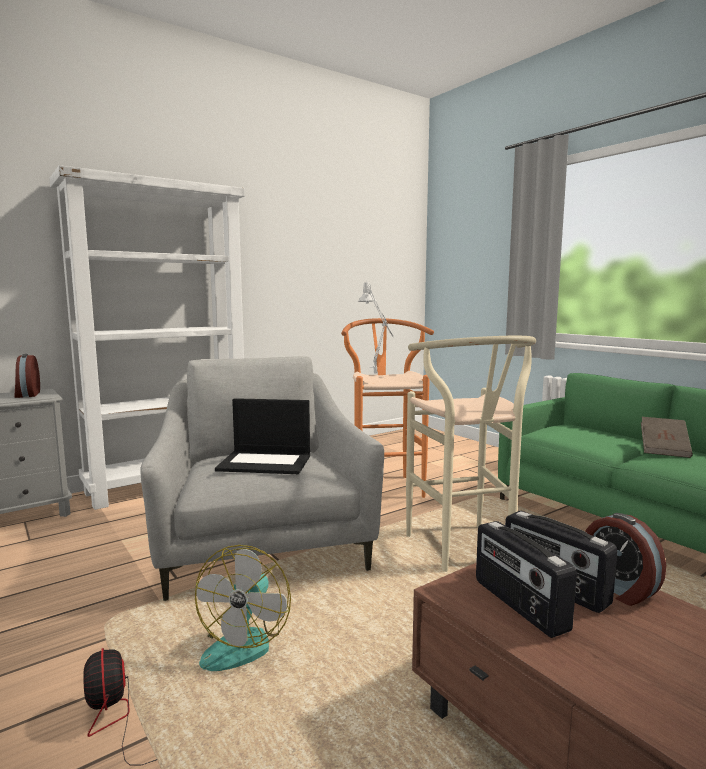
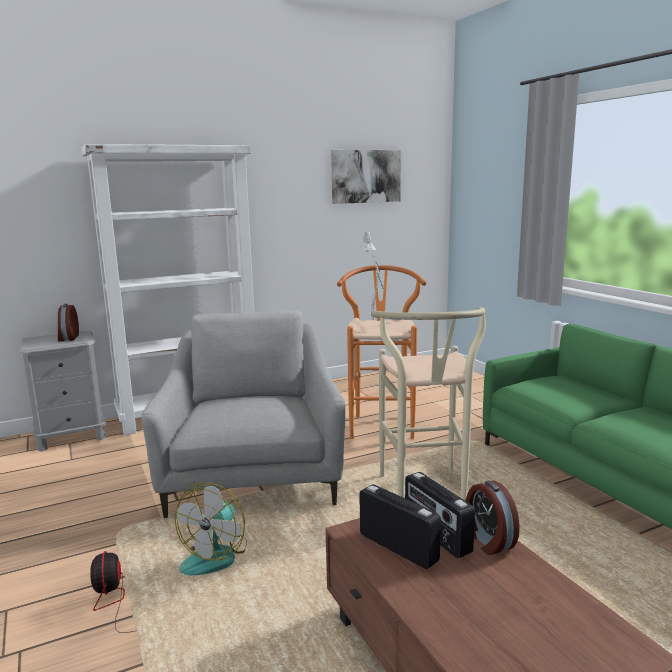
camera: 10 degrees right, 5 degrees up
(266, 462) = (250, 409): laptop -> none
(350, 238) = (365, 176): none -> picture
(518, 605) = (398, 547): radio -> radio turned 150 degrees clockwise
(664, 449) = (629, 411): brown book -> none

